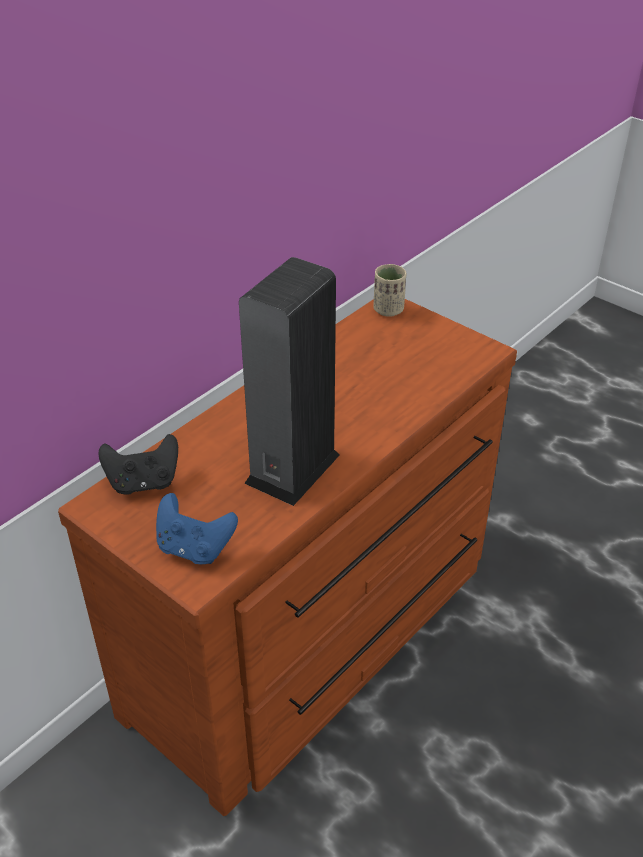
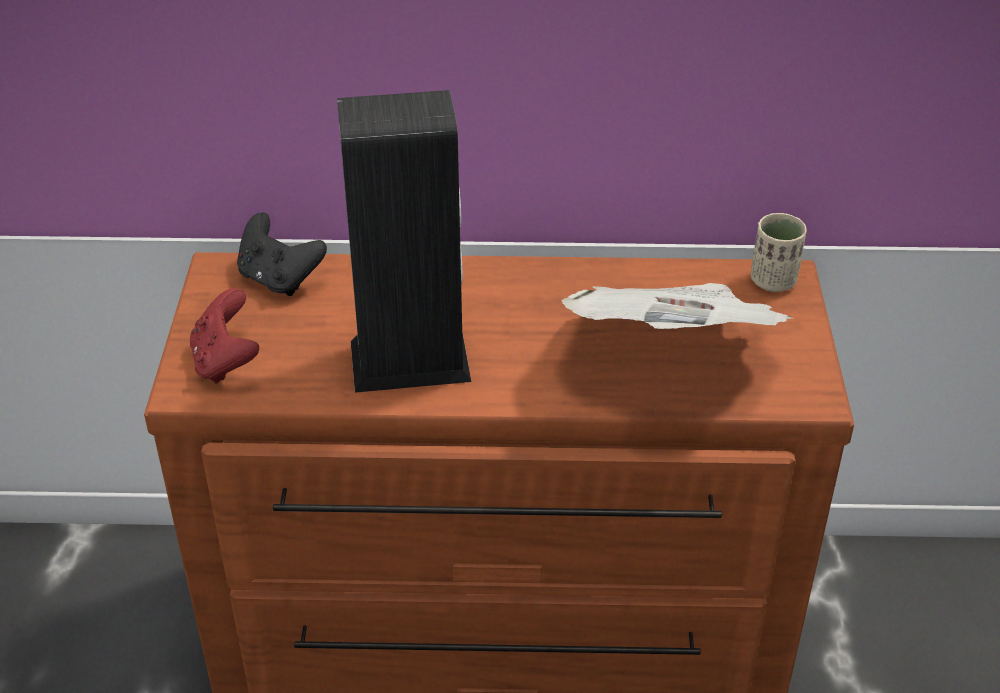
camera: 50 degrees right, 0 degrees up
(194, 548) = (226, 362): blue game controller -> red game controller
(402, 371) = (673, 351): none -> newspaper

